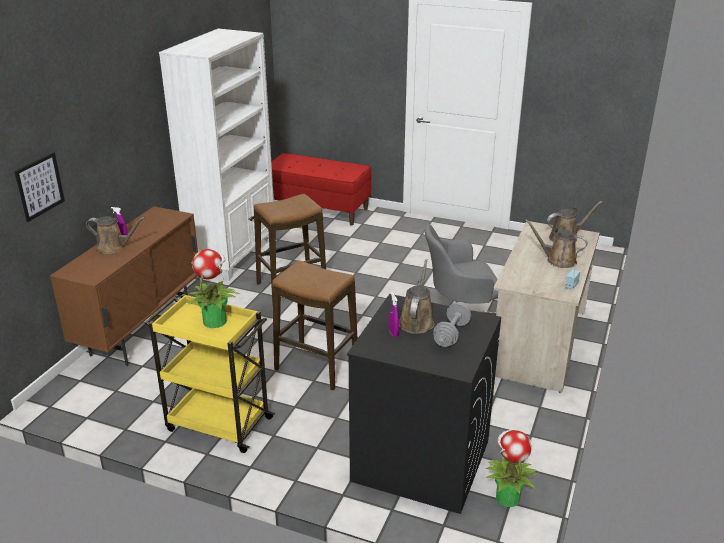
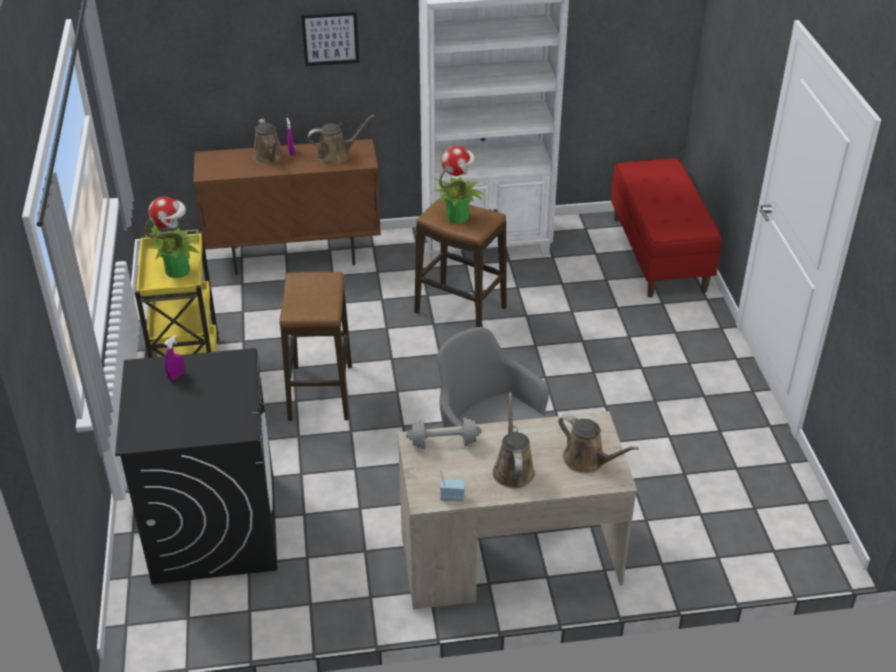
camera: 60 degrees right, 10 degrees up
(39, 186) = (202, 66): picture -> picture (330, 38)
(417, 321) = (209, 384): brown watering can -> brown watering can (336, 155)
(451, 334) = (198, 415): grey dumbbell -> grey dumbbell (443, 443)
(507, 497) = (194, 613): potted plant -> potted plant (458, 216)

